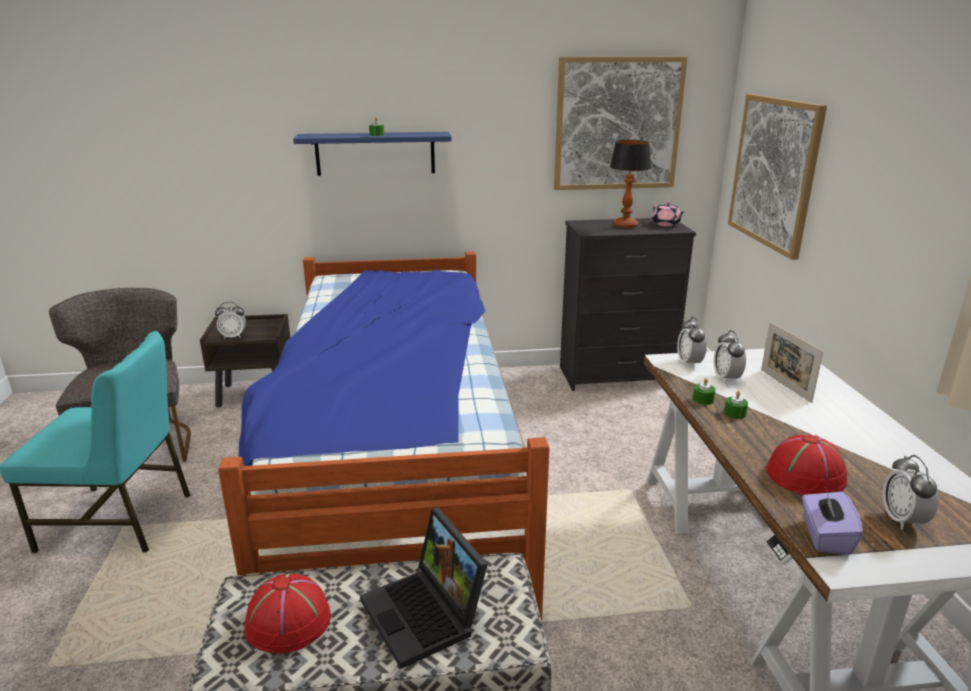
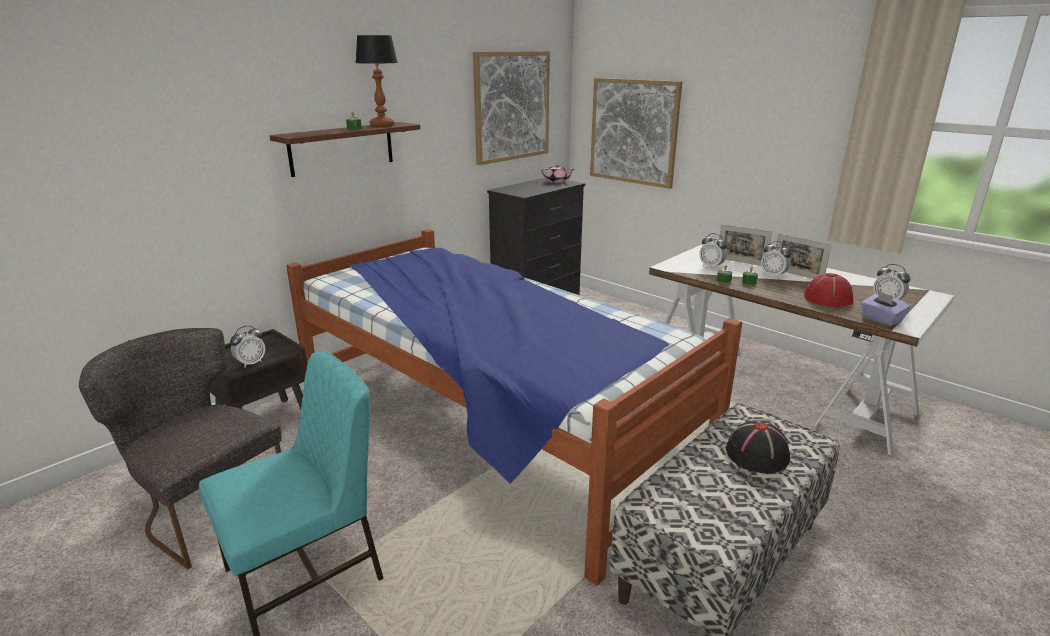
camera: 40 degrees left, 0 degrees up
(289, 621) = (703, 501): red hat -> none
(375, 153) = (342, 148): blue shelf -> brown shelf
(426, 615) = (757, 454): laptop -> black hat
(624, 226) = (534, 186): table lamp -> table lamp (381, 125)
(689, 363) = (679, 264): alarm clock -> alarm clock (773, 276)
(835, 429) = (797, 274): none -> picture frame

